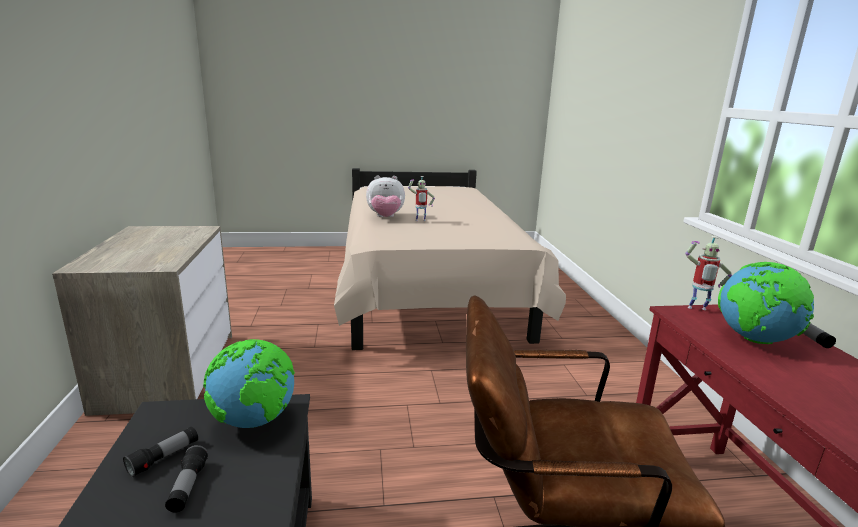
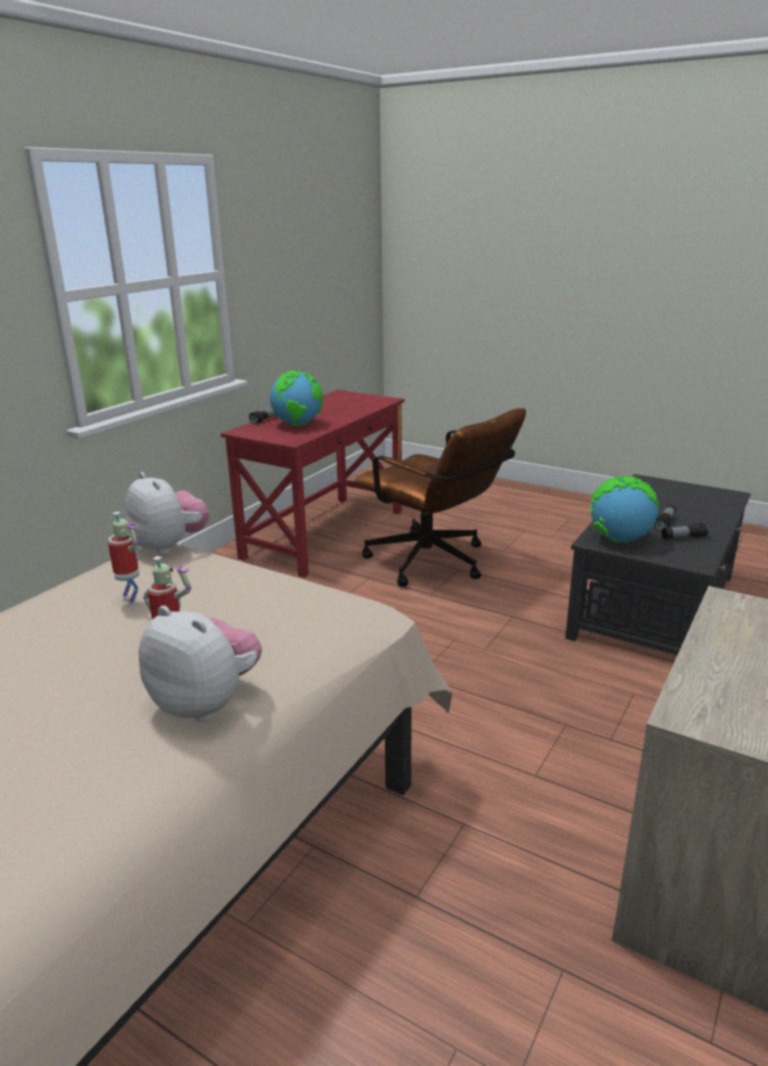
camera: 140 degrees left, 5 degrees up
(522, 245) = (170, 546): none -> plush toy
(697, 309) = (273, 439): toy robot -> toy robot (132, 601)

